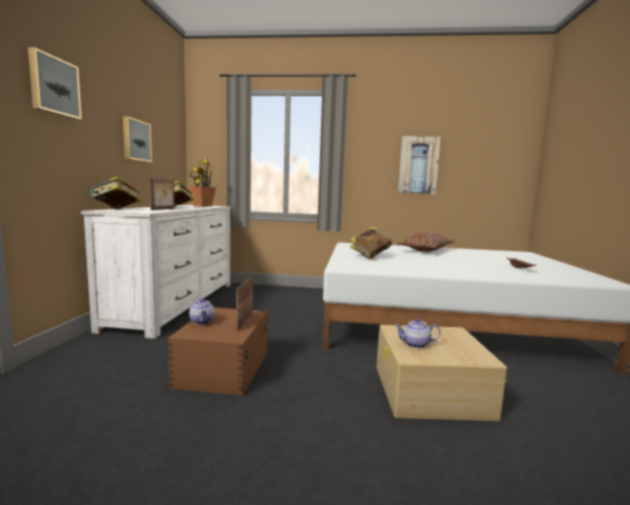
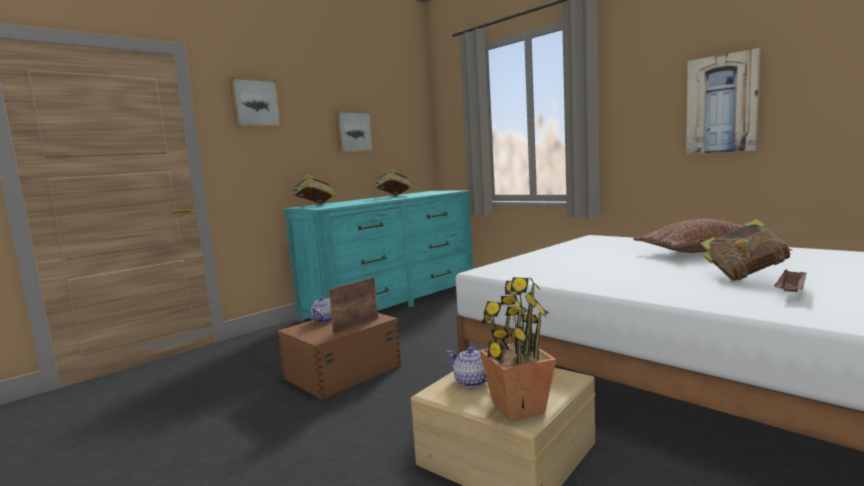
camera: 40 degrees right, 0 degrees up
(163, 209) = (362, 201): picture frame -> none
(176, 304) = (393, 302): white dresser -> turquoise dresser
(202, 206) = (434, 192): potted plant -> potted plant (517, 408)
(370, 256) = (565, 258): book -> book (744, 275)

